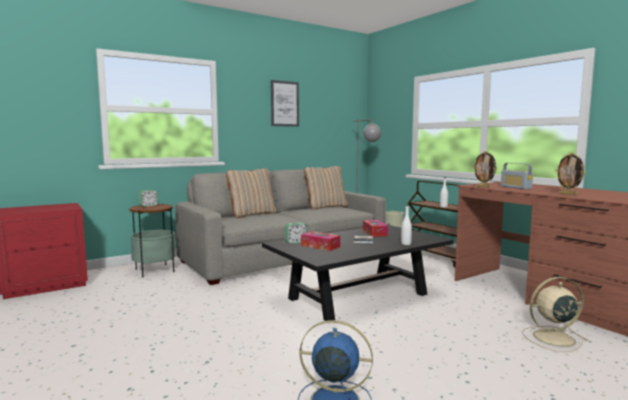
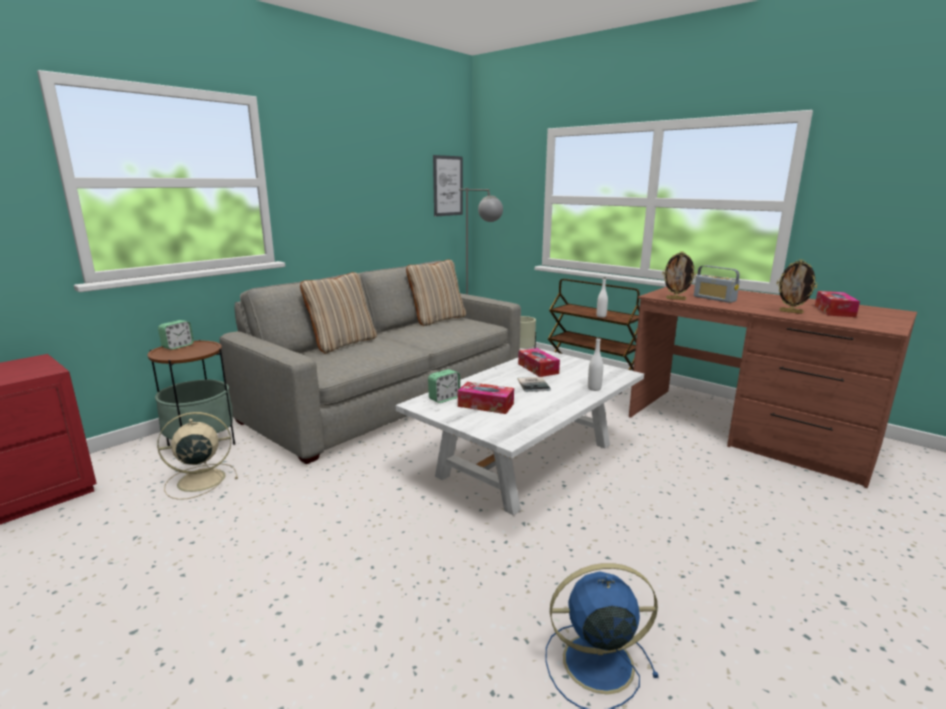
camera: 15 degrees left, 10 degrees up
(284, 104) = (364, 165): picture -> picture (448, 186)
(358, 296) = (526, 460): black coffee table -> white coffee table
(552, 338) = (785, 499): beige fan -> beige fan (199, 480)
(608, 194) = (834, 311): none -> tissue box

